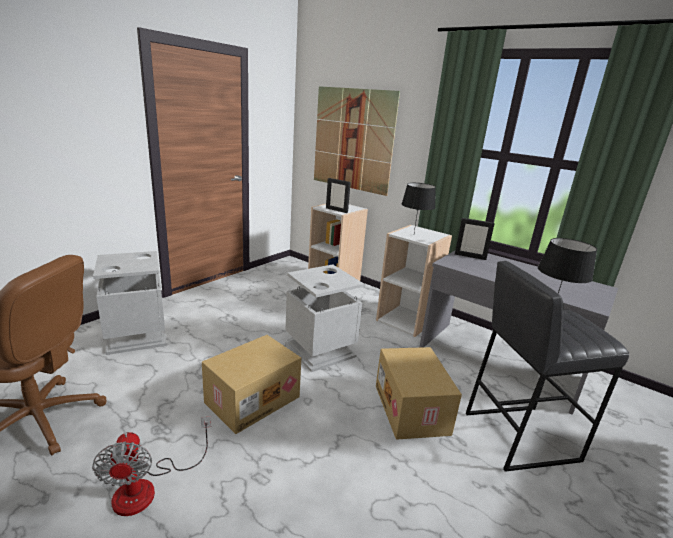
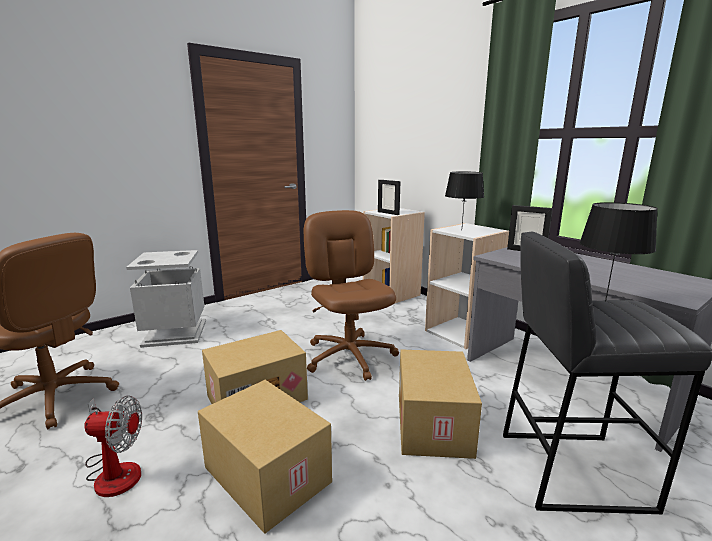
camera: 15 degrees right, 5 degrees down
(148, 487) = (115, 470): fan -> fan turned 90 degrees counterclockwise
(291, 472) = (265, 475): none -> cardboard box
(320, 350) = (350, 356): grey trash can -> brown office chair
(352, 140) = (407, 140): picture -> none

